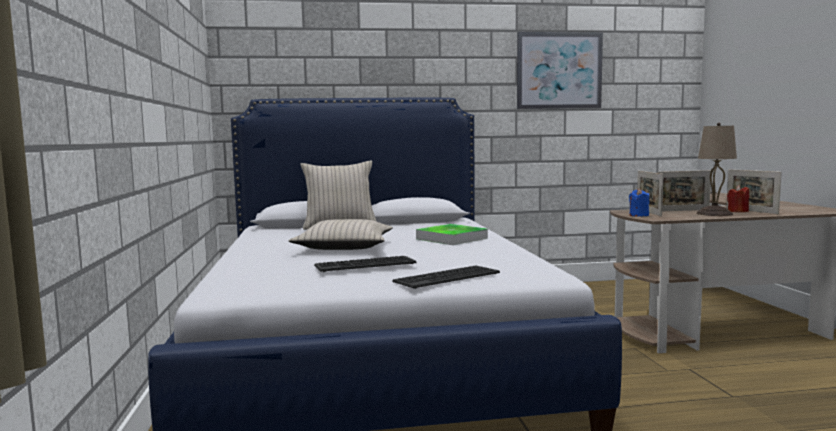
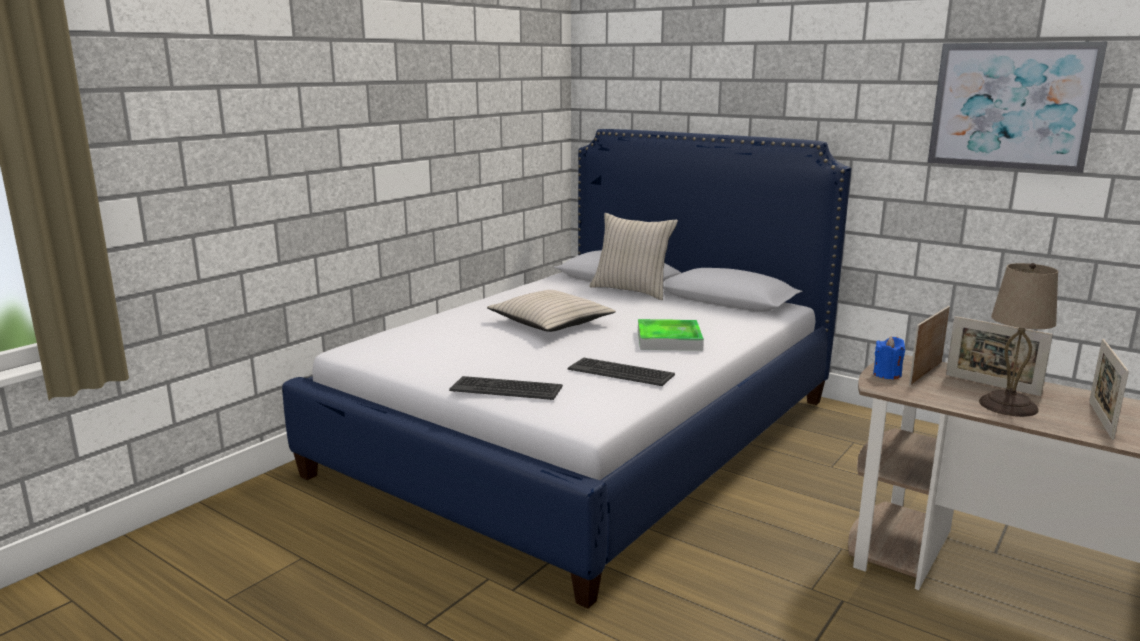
camera: 45 degrees right, 10 degrees up
(365, 264) = (492, 352): keyboard -> keyboard (621, 372)
(737, 211) = (1070, 413): red candle -> none

